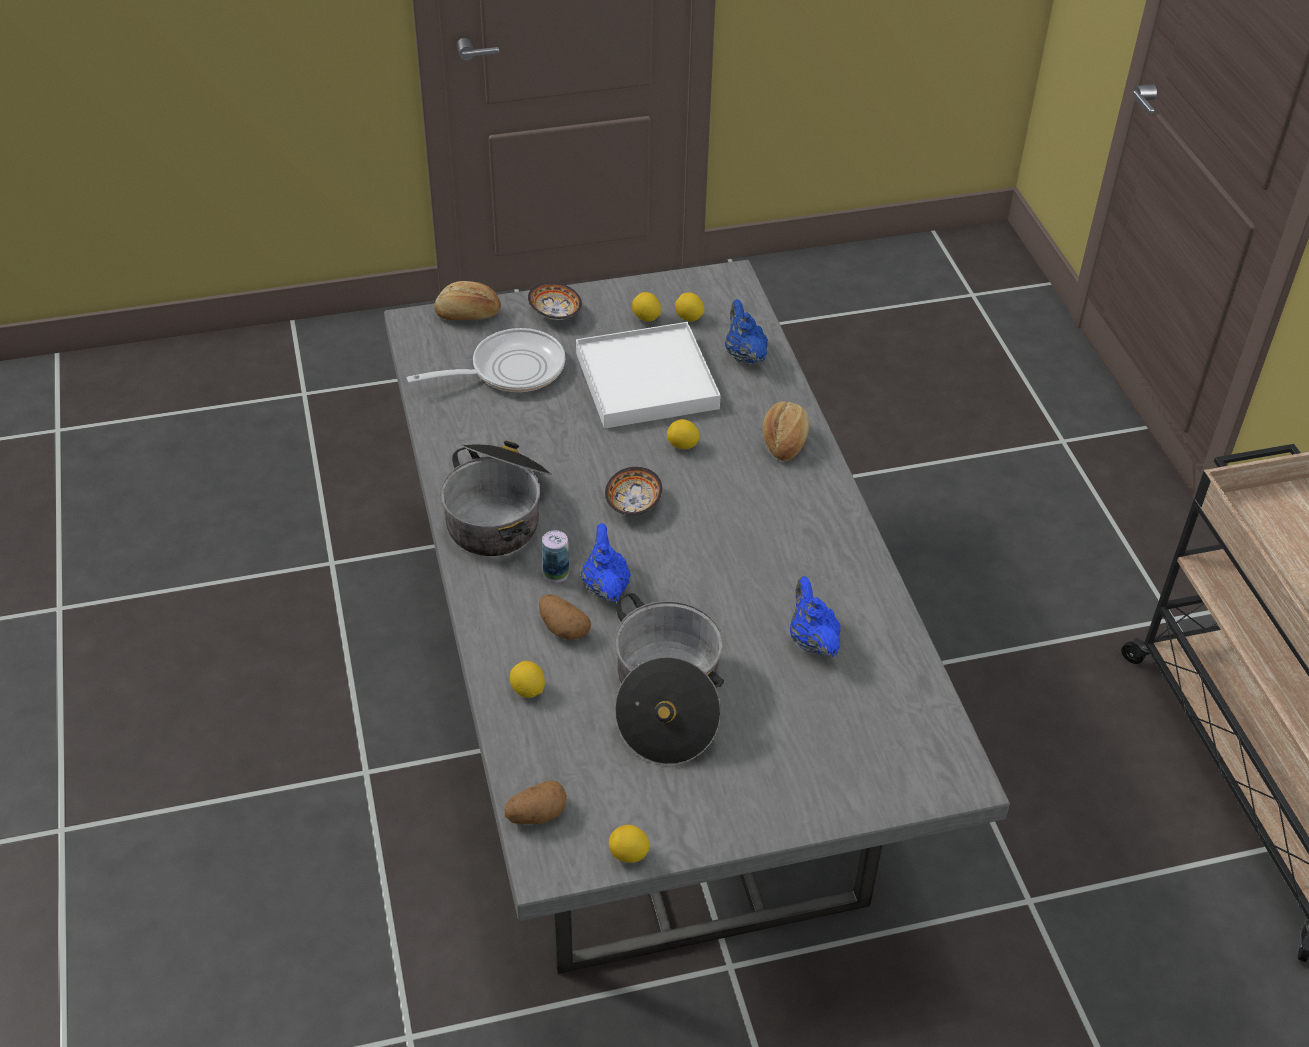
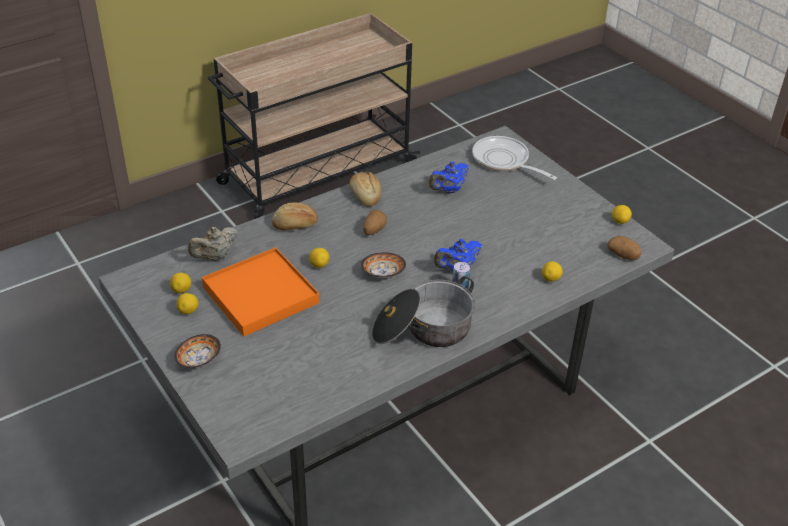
camera: 110 degrees left, 5 degrees down
(468, 314) = (217, 410): bread -> bread (365, 195)
(510, 370) = (276, 366): frying pan -> frying pan (504, 161)
(562, 628) = (499, 277): potato -> potato (373, 230)
(646, 380) = (260, 295): white tray -> orange tray
(666, 698) = (520, 229): cooking pot -> none
(744, 355) = (215, 257): blue teapot -> beige teapot

